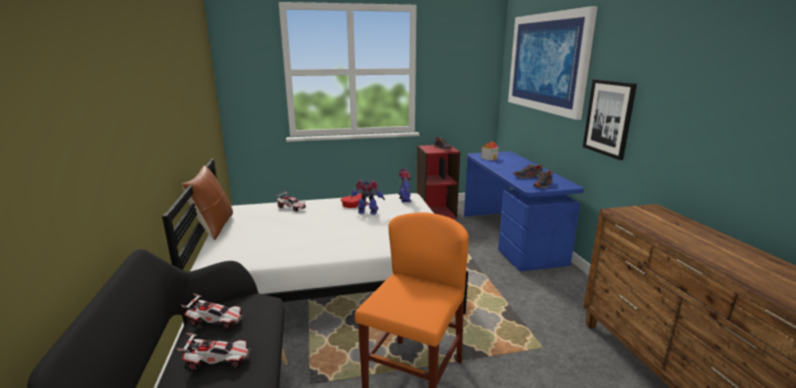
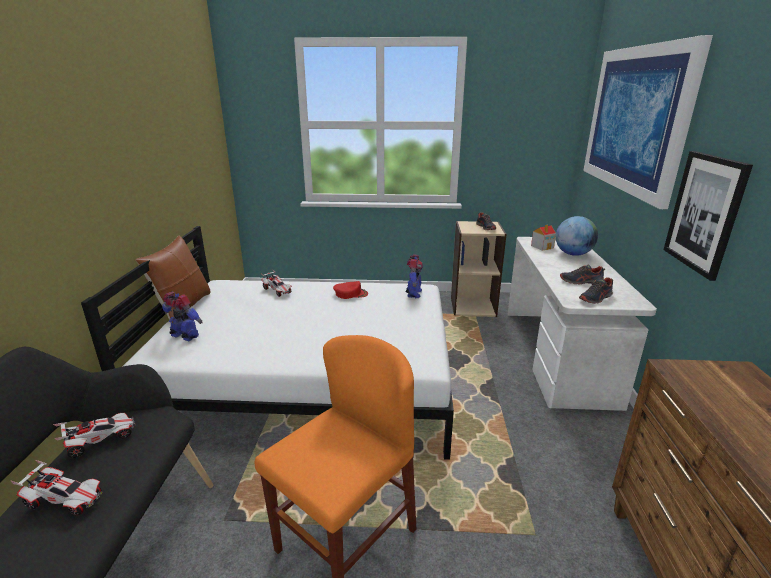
camera: 15 degrees right, 5 degrees up
(215, 321) = (100, 440): toy car -> toy car turned 60 degrees counterclockwise
(367, 213) = (359, 307): toy robot -> toy robot (185, 336)
(435, 213) = (473, 306): red bookcase -> beige bookcase
(511, 237) = (558, 354): blue desk -> white desk
(512, 161) = (573, 254): none -> globe

